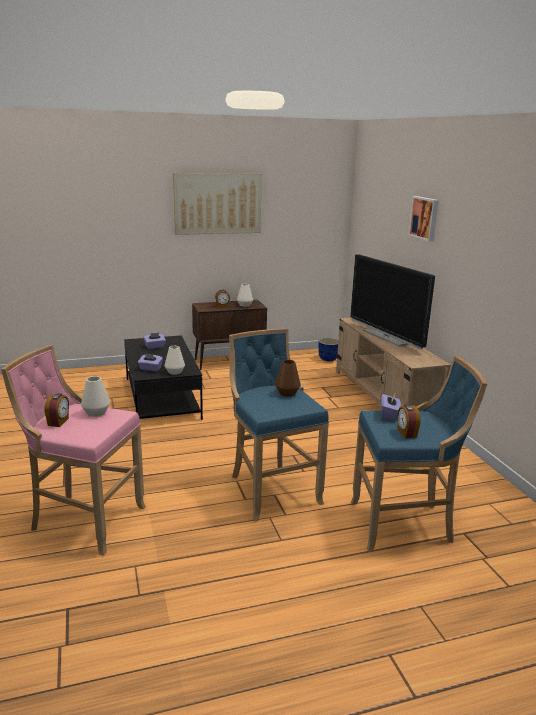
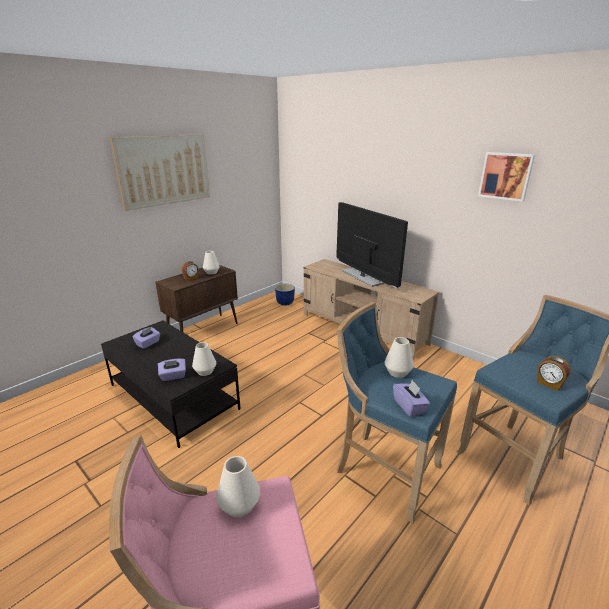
camera: 30 degrees left, 5 degrees up
(59, 422) = (206, 558): alarm clock -> none
(287, 393) = (397, 372): brown vase -> white vase
(387, 337) = (362, 277): television -> television turned 150 degrees counterclockwise
(389, 415) = (506, 366): purple tissue box -> purple tissue box (409, 406)
(425, 218) = (389, 166): picture -> picture (506, 176)

